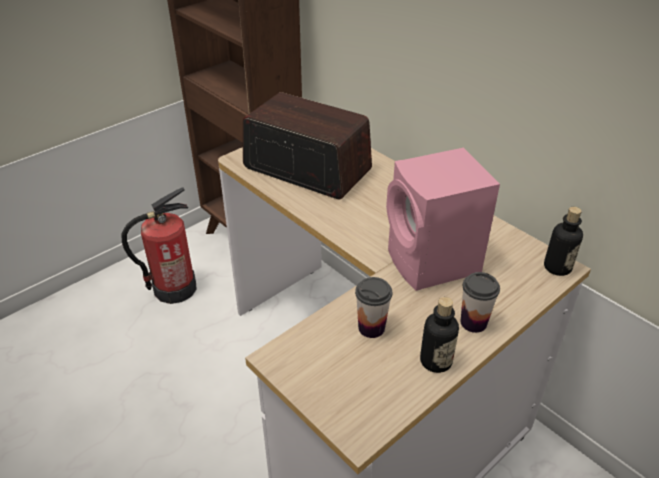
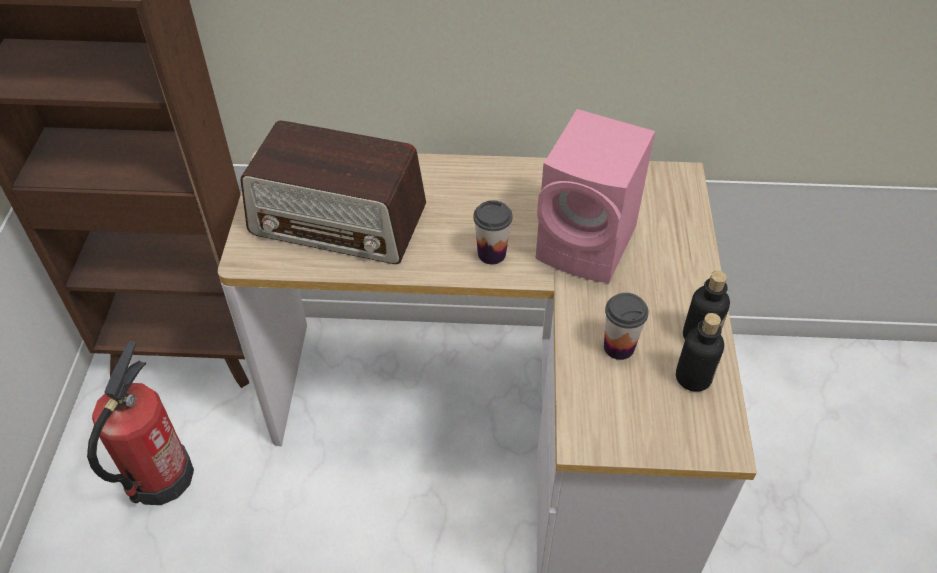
camera: 45 degrees left, 10 degrees up
(306, 168) = (339, 221): radio -> radio turned 150 degrees counterclockwise
(473, 322) = (683, 279): cup -> cup (491, 254)
(557, 267) = (680, 178): bottle -> bottle (693, 378)

